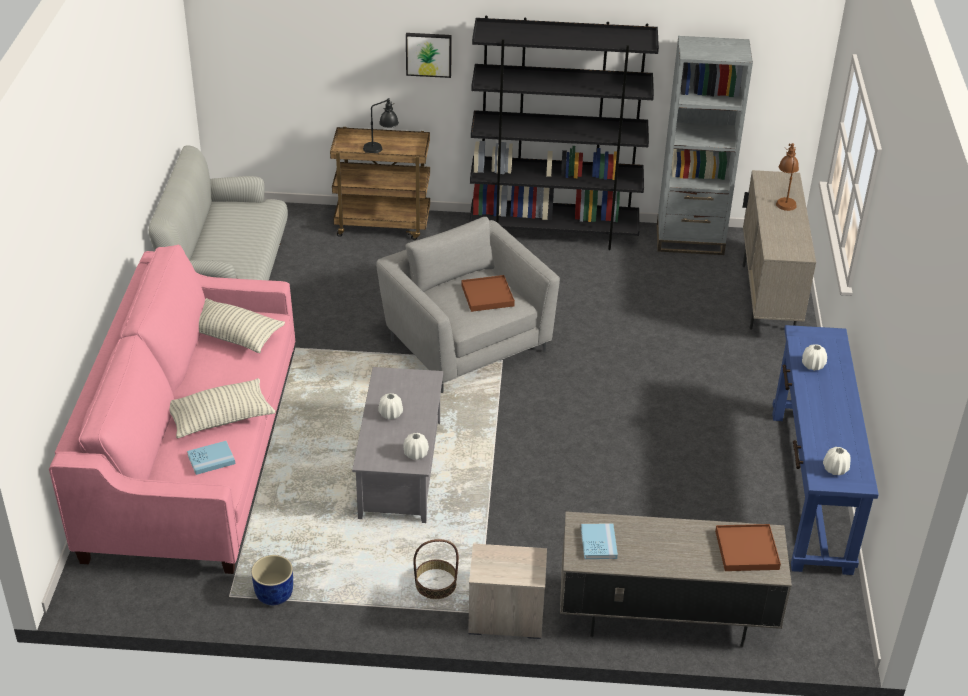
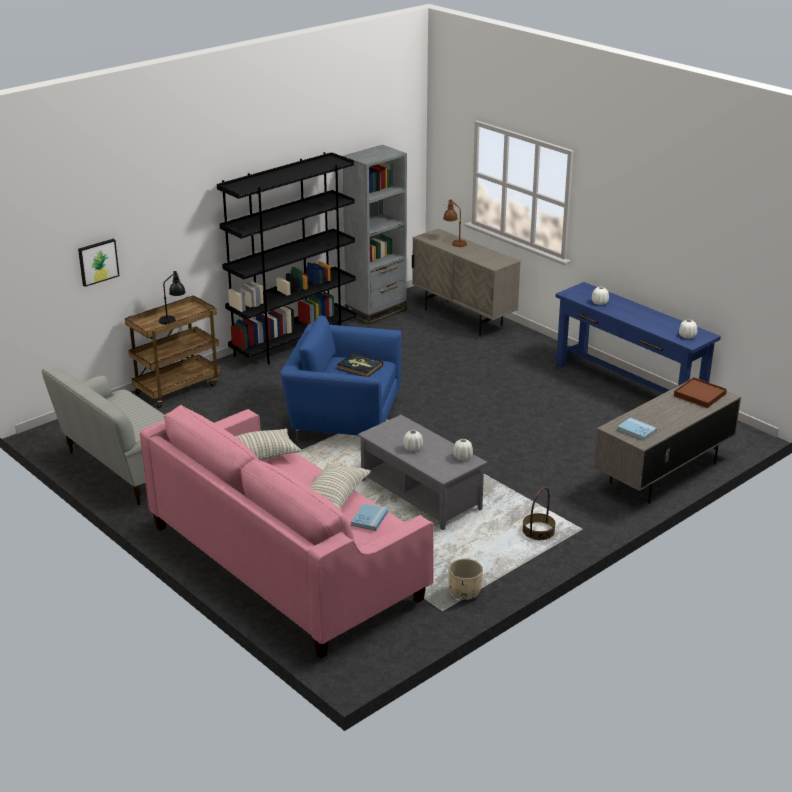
camera: 45 degrees left, 10 degrees down
(273, 594) = (464, 592): blue planter -> beige planter
(428, 54) = (182, 228): picture -> picture (98, 262)
(465, 343) = (343, 419): grey armchair -> blue armchair
(487, 296) = (359, 367): brown tray -> book
(504, 616) = (596, 522): nightstand -> none

